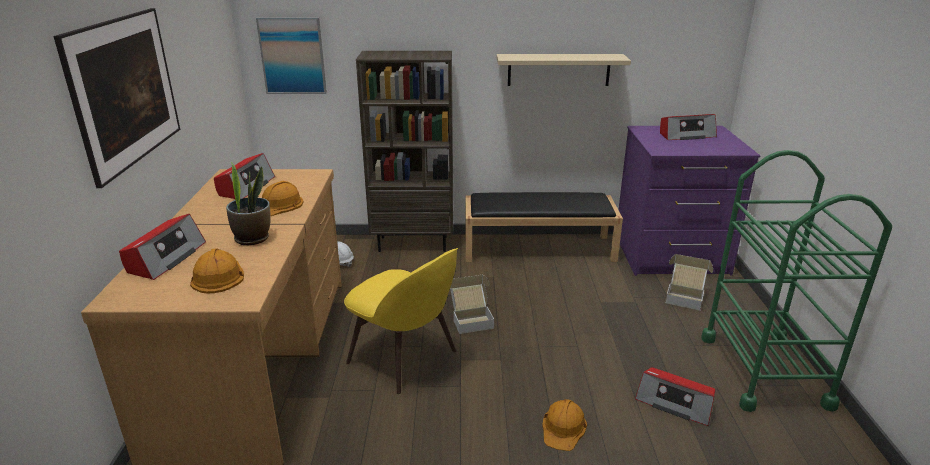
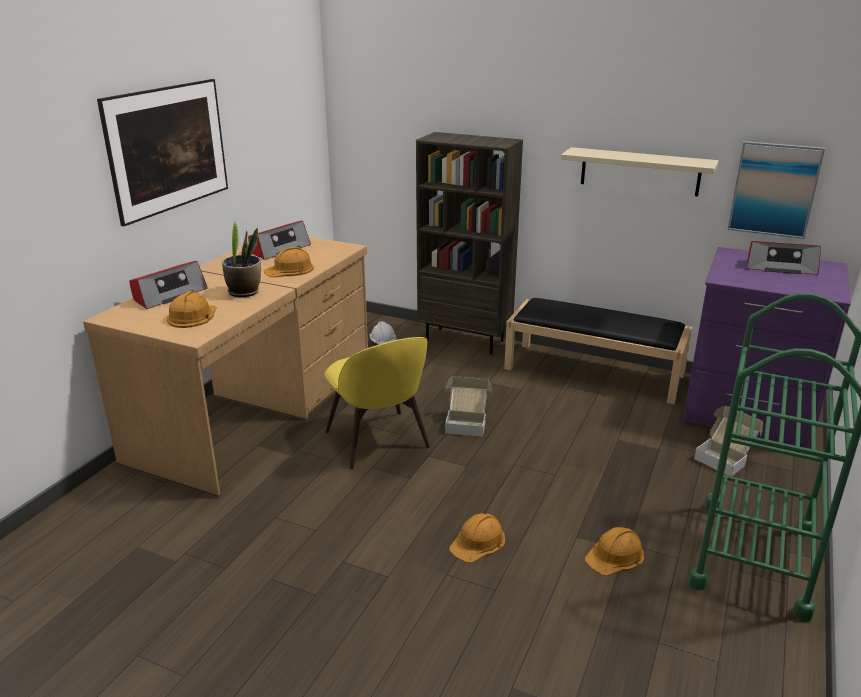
camera: 25 degrees right, 0 degrees up
(292, 56) = (372, 131): picture -> picture (774, 189)
(675, 403) = (615, 556): radio -> orange hard hat

